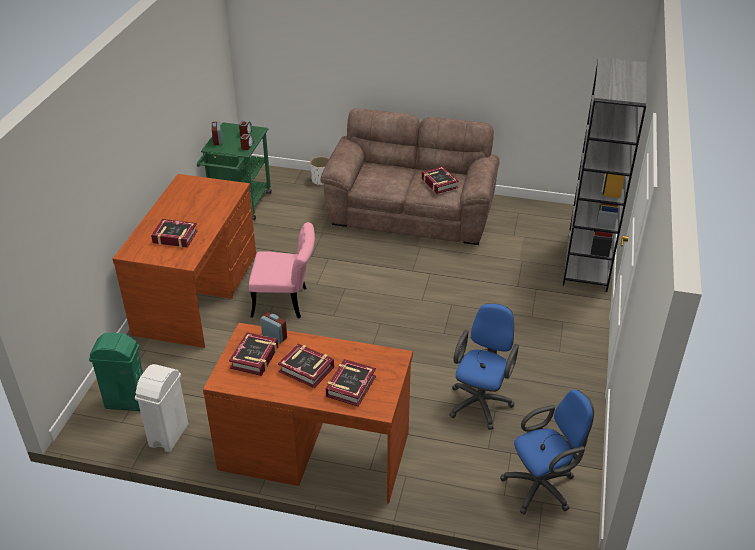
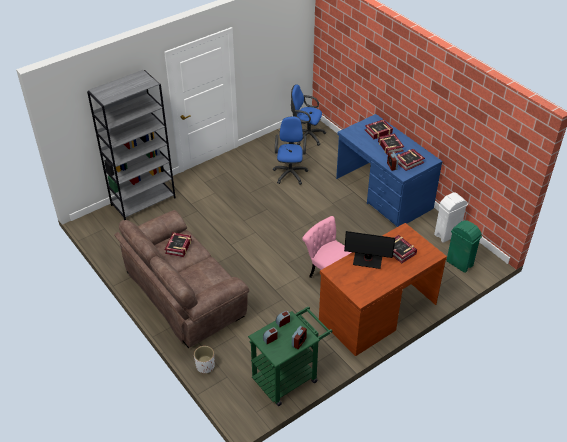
camera: 140 degrees left, 5 degrees up
(206, 213) = (367, 260): none -> monitor
(314, 449) = (383, 193): brown desk -> blue desk
(481, 401) = (290, 172): blue office chair -> blue office chair turned 120 degrees clockwise

